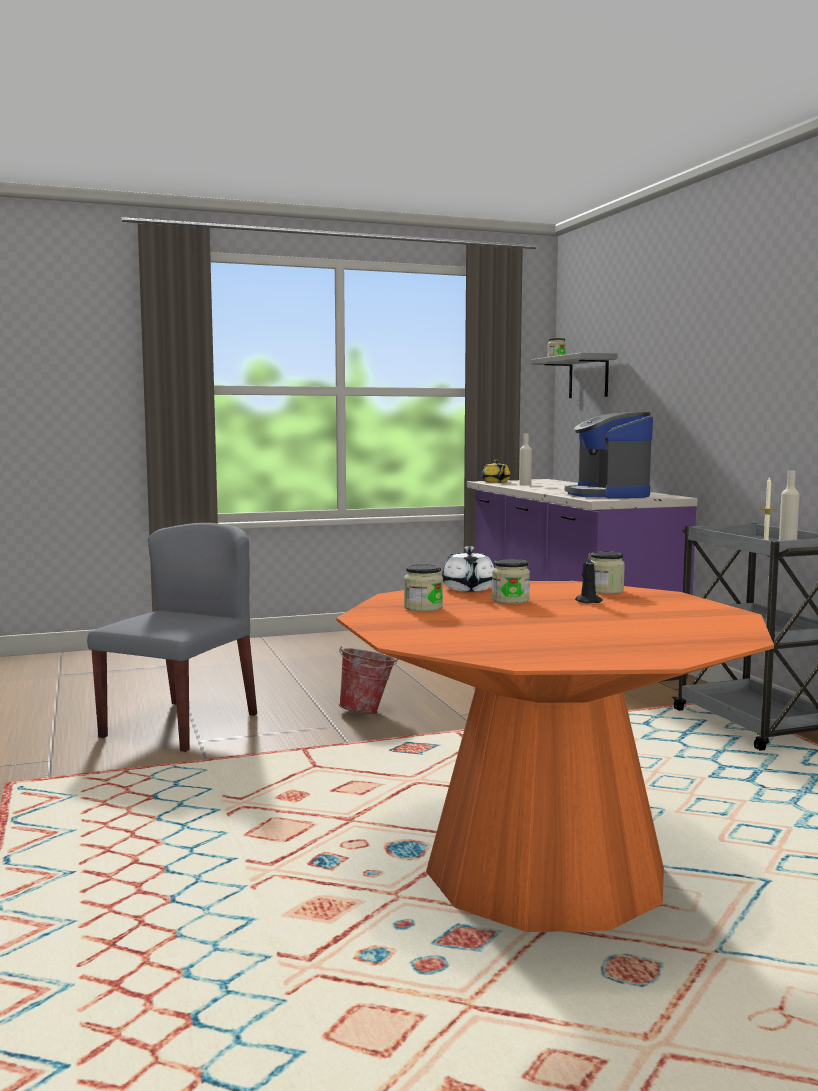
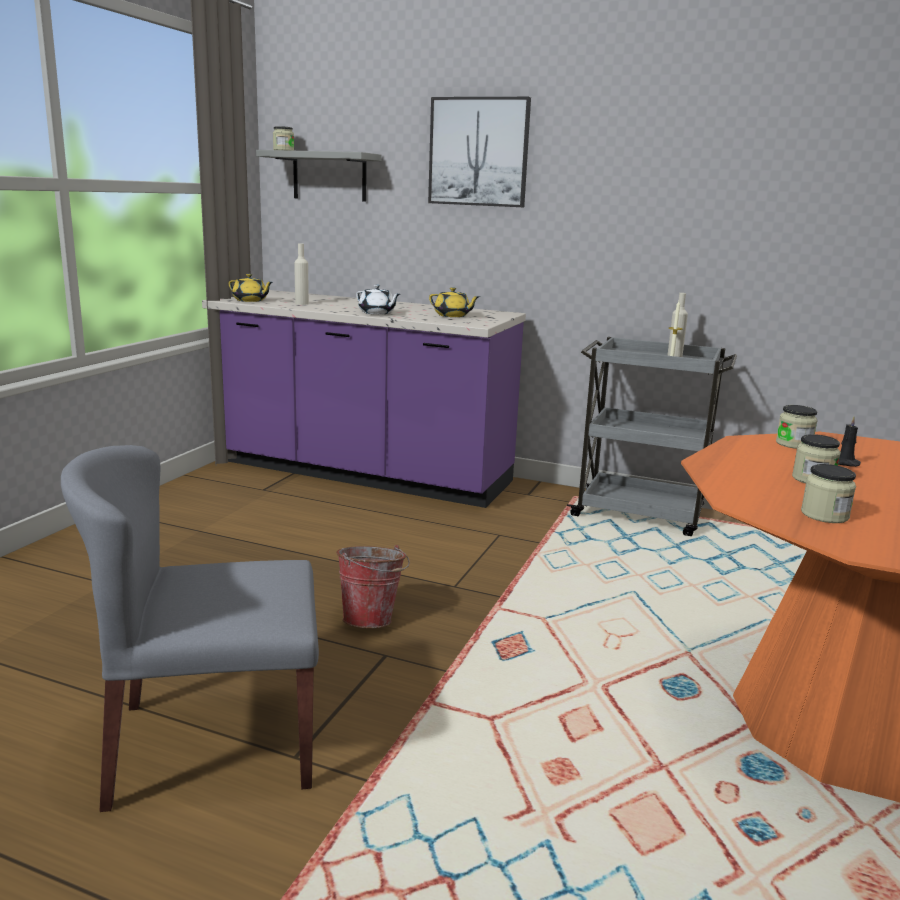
camera: 50 degrees left, 10 degrees up
(181, 725) = (212, 745): grey chair -> grey chair turned 75 degrees counterclockwise
(468, 589) = (731, 472): white teapot -> white teapot (377, 313)
(608, 495) = (452, 316): coffee machine -> yellow teapot
(674, 342) = (479, 152): none -> picture

